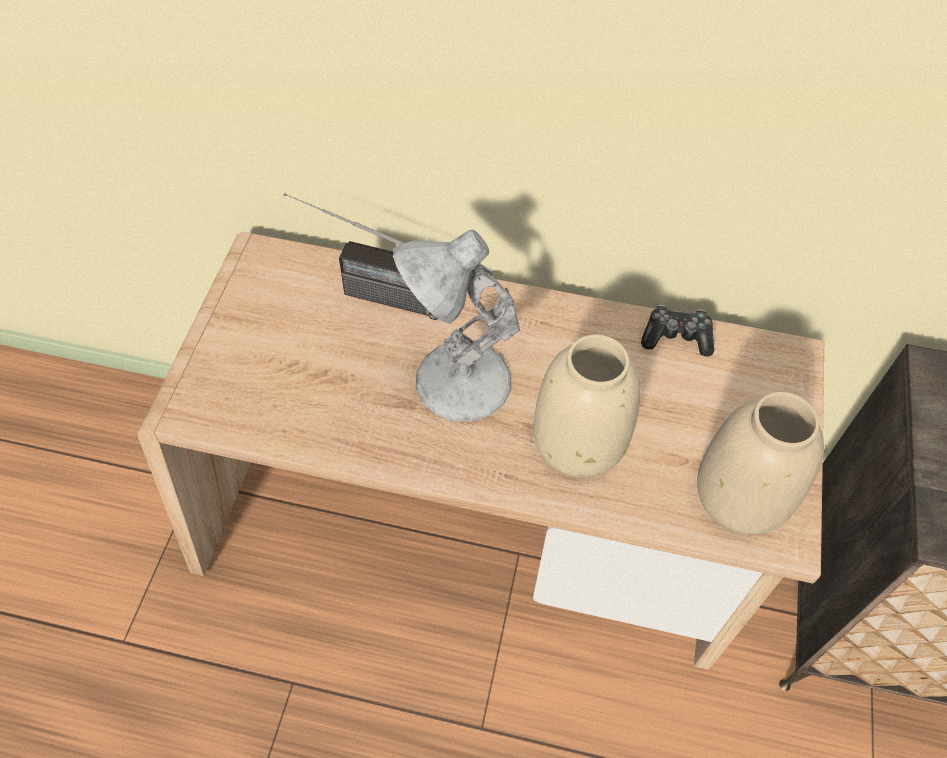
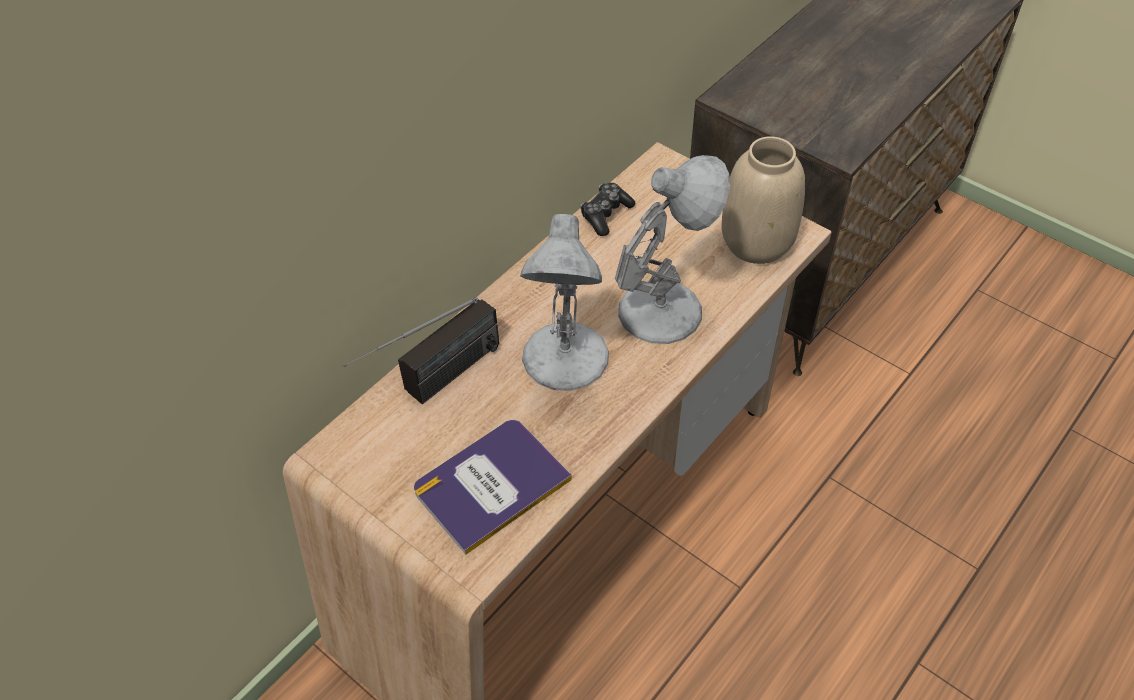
camera: 60 degrees left, 5 degrees down
(280, 385) = (491, 484): none -> book
(578, 443) = (664, 309): beige vase -> white table lamp

